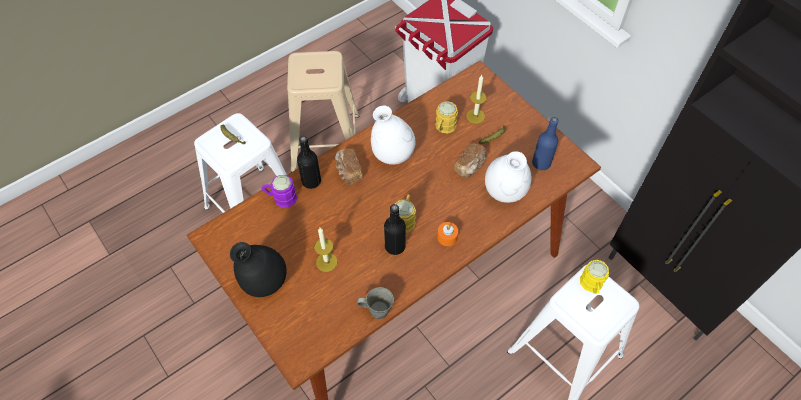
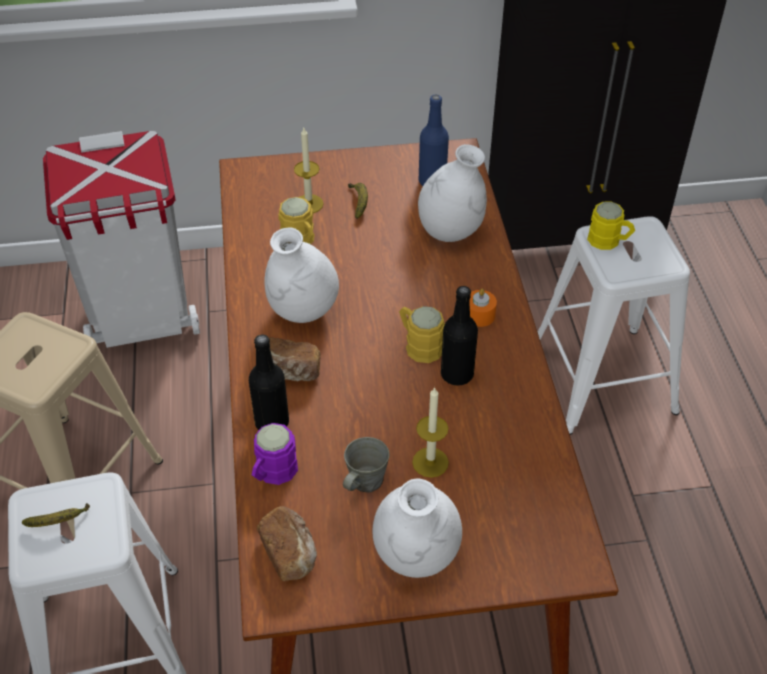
camera: 60 degrees left, 10 degrees down
(265, 282) = (415, 555): black vase -> white vase
(377, 309) = (546, 436): grey mug -> grey mug (365, 481)
(470, 166) = (385, 244): bread -> bread (290, 552)

